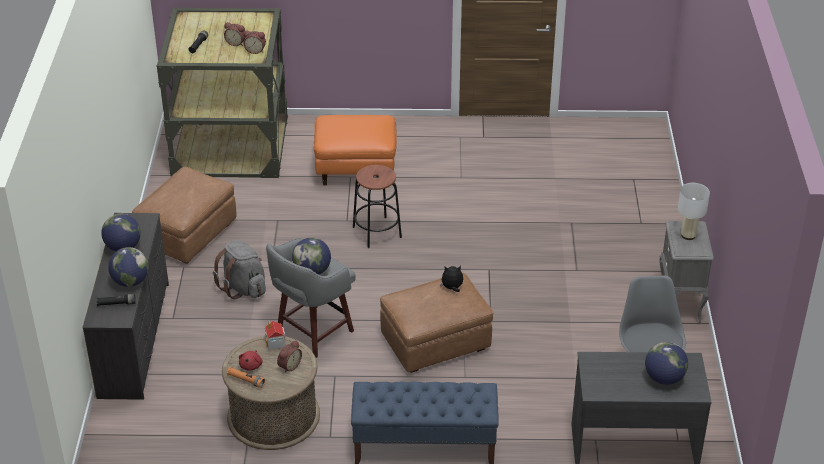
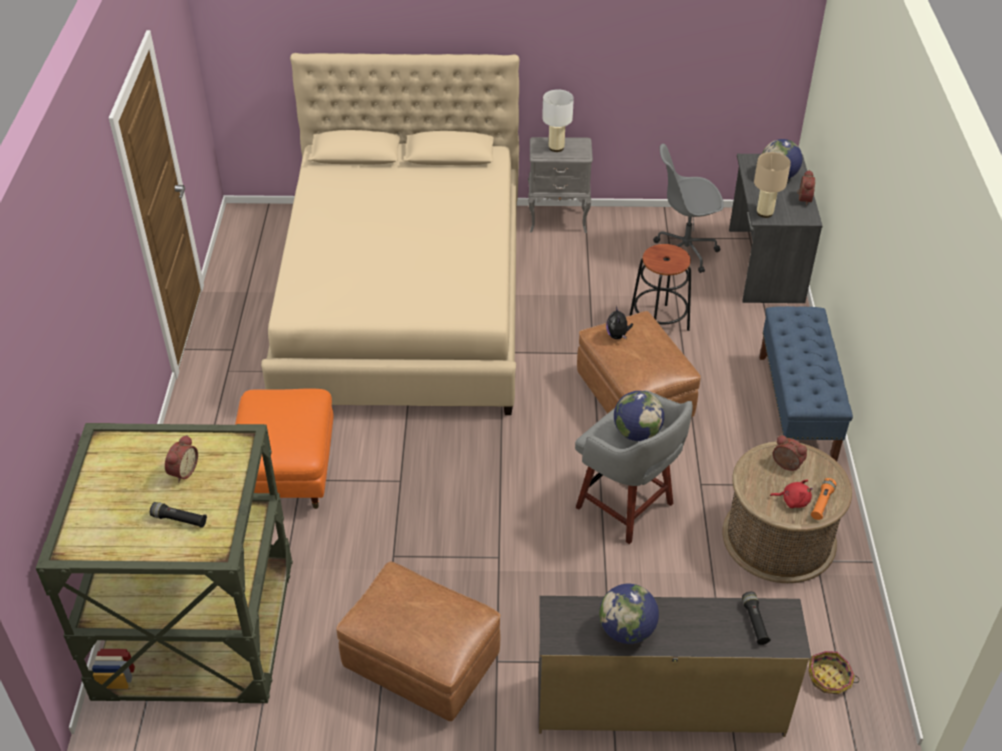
camera: 90 degrees left, 5 degrees up
(130, 282) = (704, 611): globe -> none
(138, 428) = (829, 679): none -> basket
(243, 288) = (543, 585): grey backpack -> none
(255, 50) = (211, 446): alarm clock -> alarm clock (803, 199)
(275, 343) = (750, 479): toy house -> none
(377, 232) = (427, 450): black stool -> black stool (659, 323)
(548, 215) = (404, 302): none -> beige bed
(597, 361) = (764, 213): none -> beige table lamp

